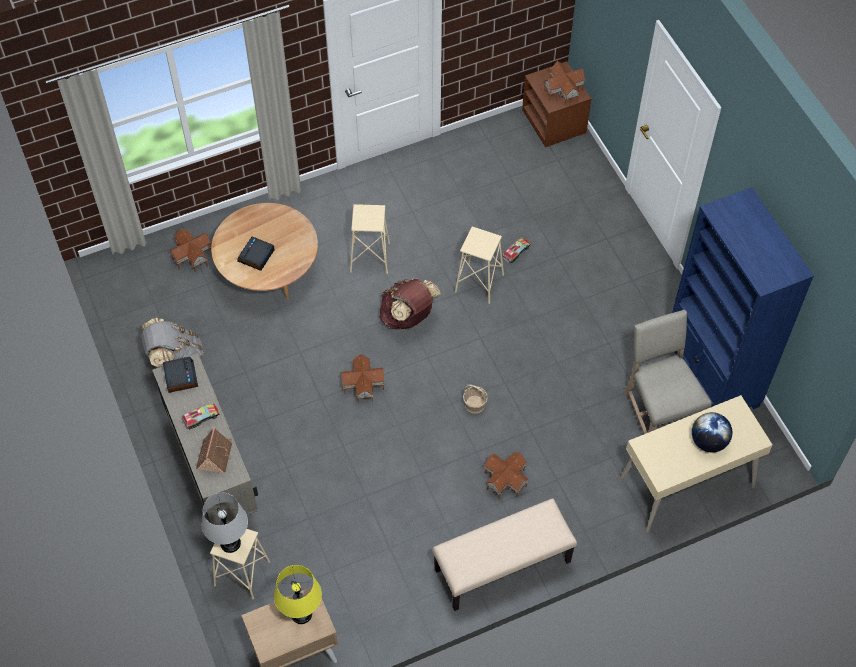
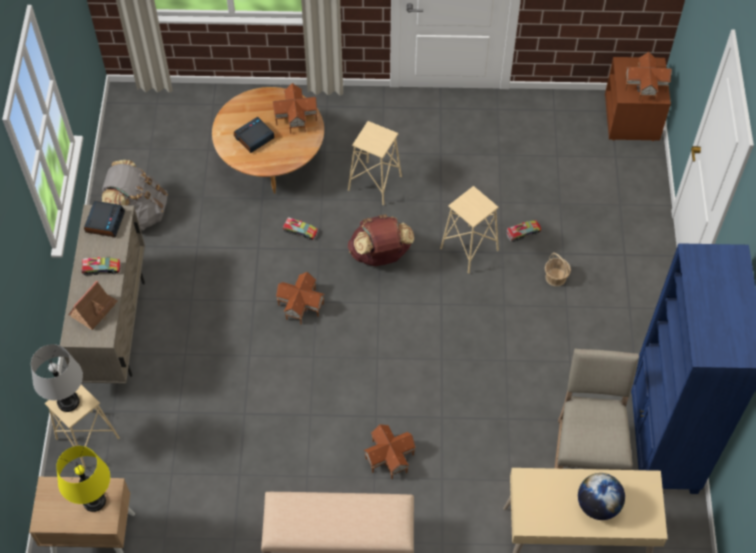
camera: 25 degrees right, 0 degrees up
(192, 255) = (209, 118): toy house -> toy house (296, 116)
(328, 323) = (300, 231): none -> toy truck
(475, 405) = (399, 368): basket -> basket (555, 277)

